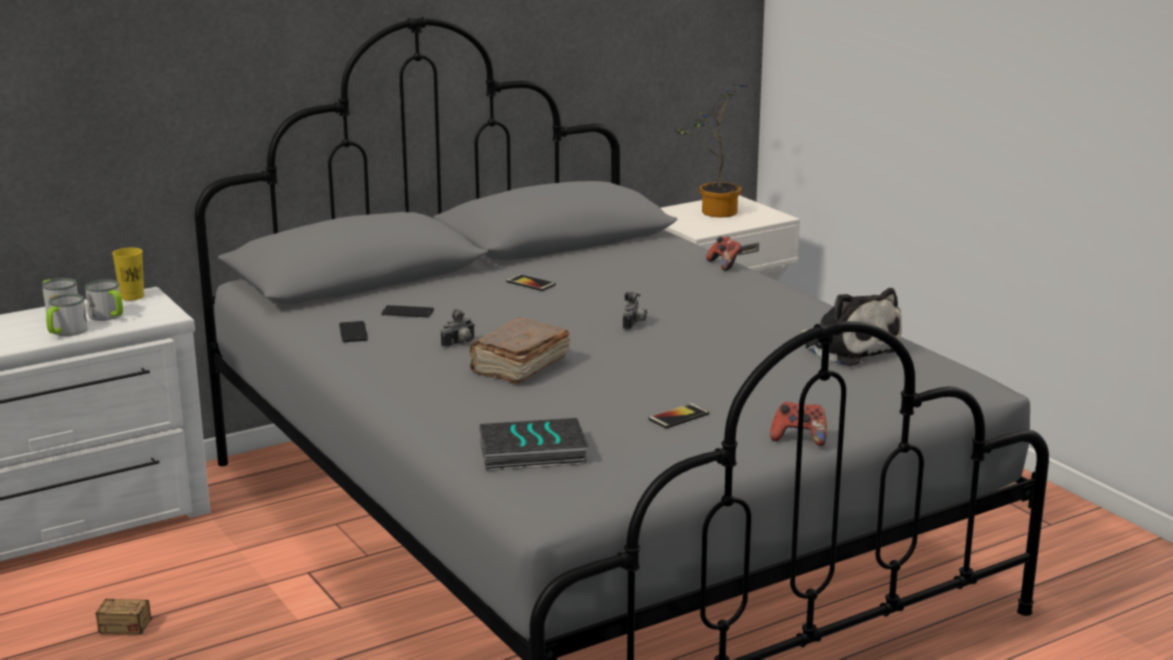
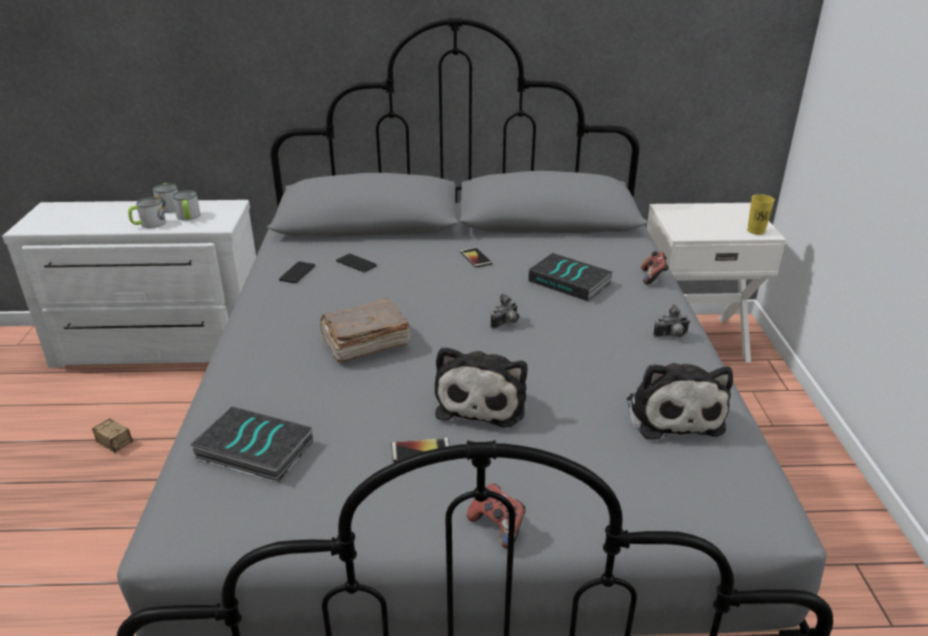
camera: 30 degrees right, 10 degrees up
(132, 297) = (222, 204): yellow cup -> yellow cup (756, 231)
(460, 344) = (353, 306): camera -> camera (672, 336)
(653, 283) = (571, 282): none -> book
(687, 377) = (482, 401): none -> plush toy
(713, 212) = (714, 217): potted plant -> none

